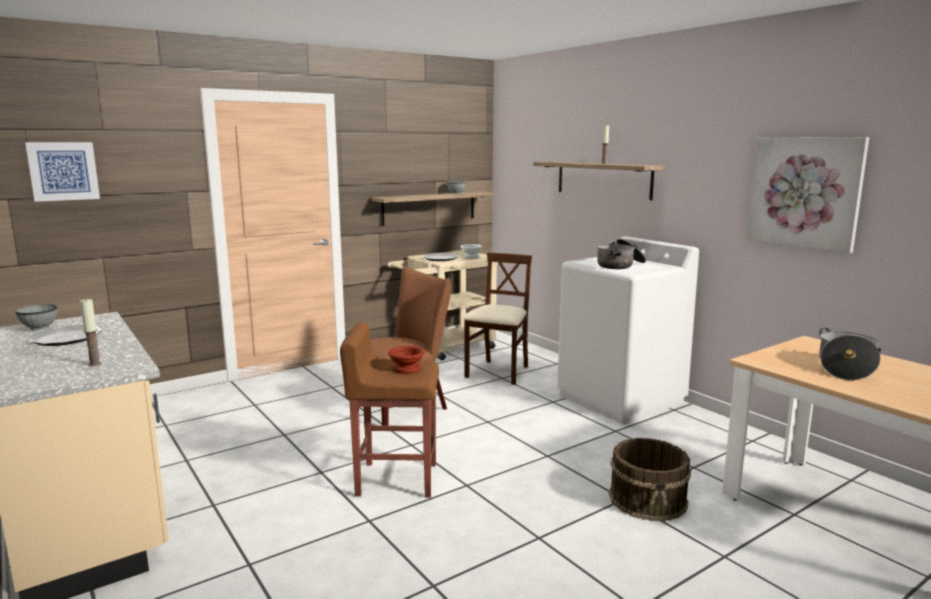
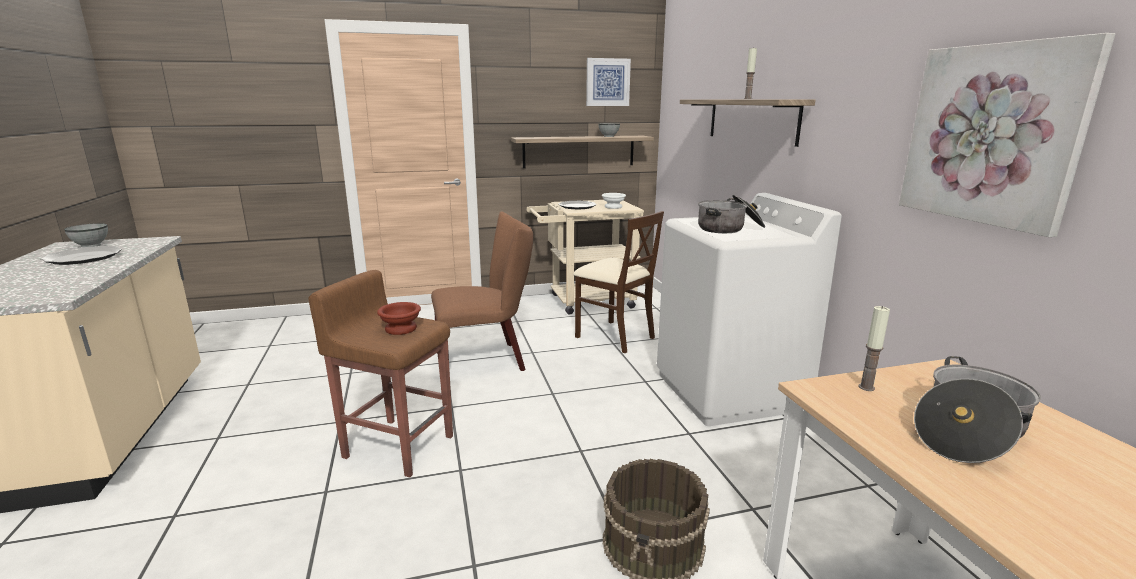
camera: 20 degrees right, 5 degrees up
(63, 171) = (197, 101): picture -> picture (607, 82)
(95, 364) = (39, 288): candle -> candle (866, 387)
(498, 372) = (614, 336): beige chair -> beige chair turned 90 degrees clockwise

